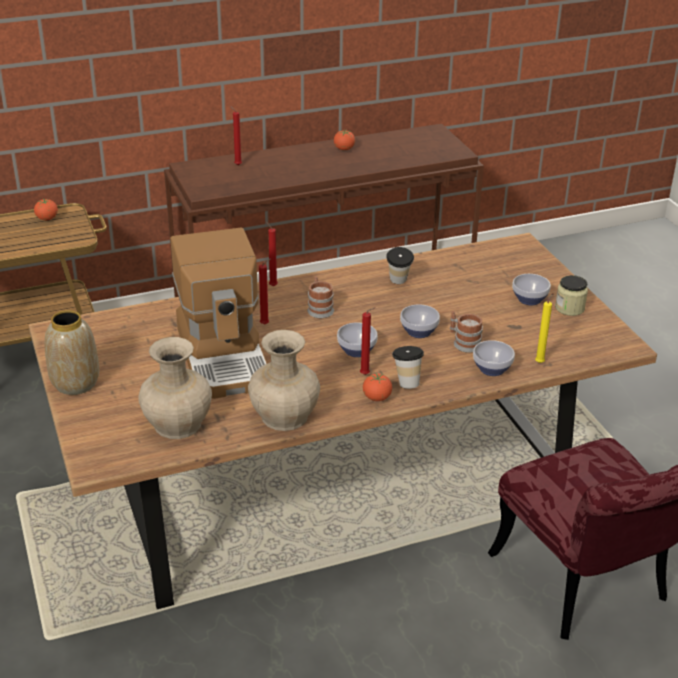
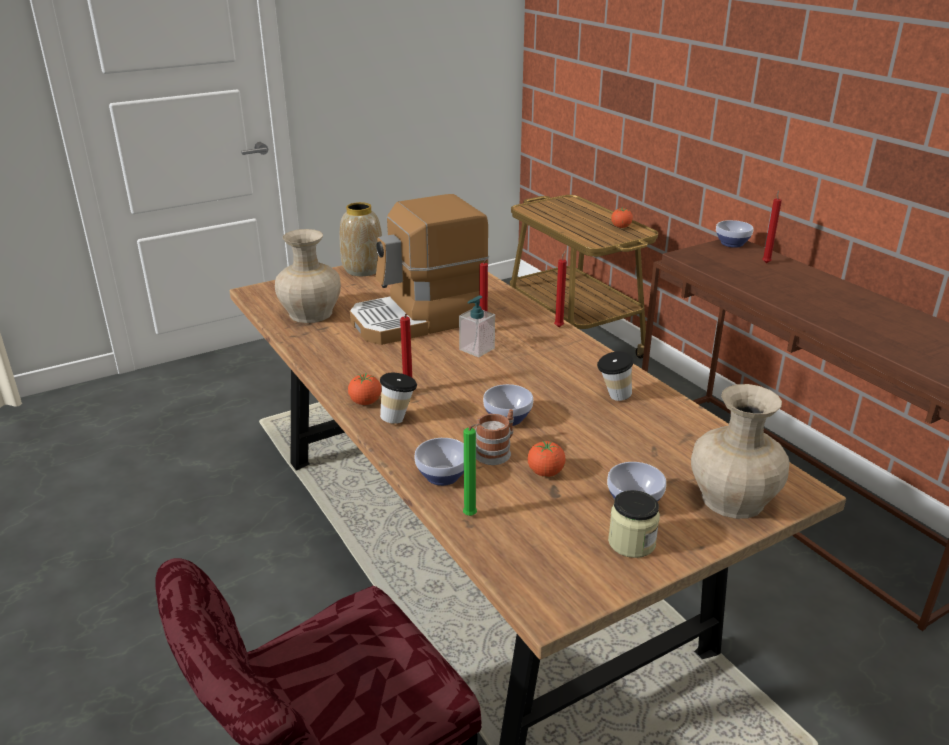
camera: 80 degrees right, 5 degrees down
(283, 416) = (327, 357): beige vase -> beige vase (732, 498)
(299, 332) = (476, 349): none -> soap dispenser
(319, 308) = (528, 355): mug -> none
(344, 149) = (882, 312): tomato -> tomato (545, 473)
(355, 350) = (453, 382): bowl -> bowl (731, 243)
(540, 362) = (471, 516): yellow candle -> green candle

